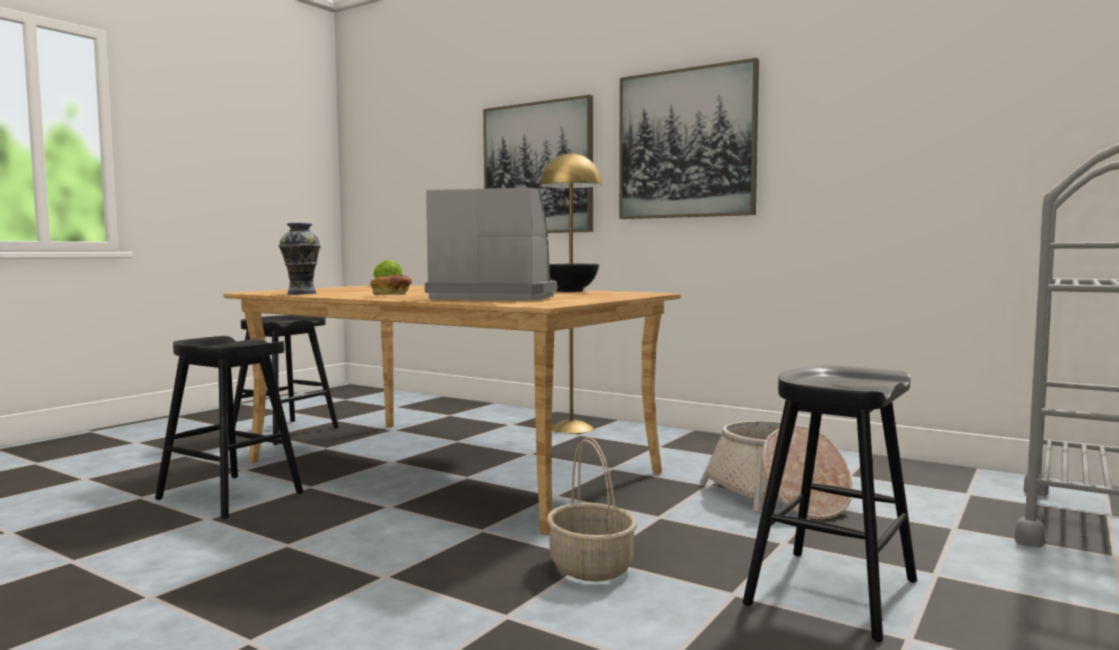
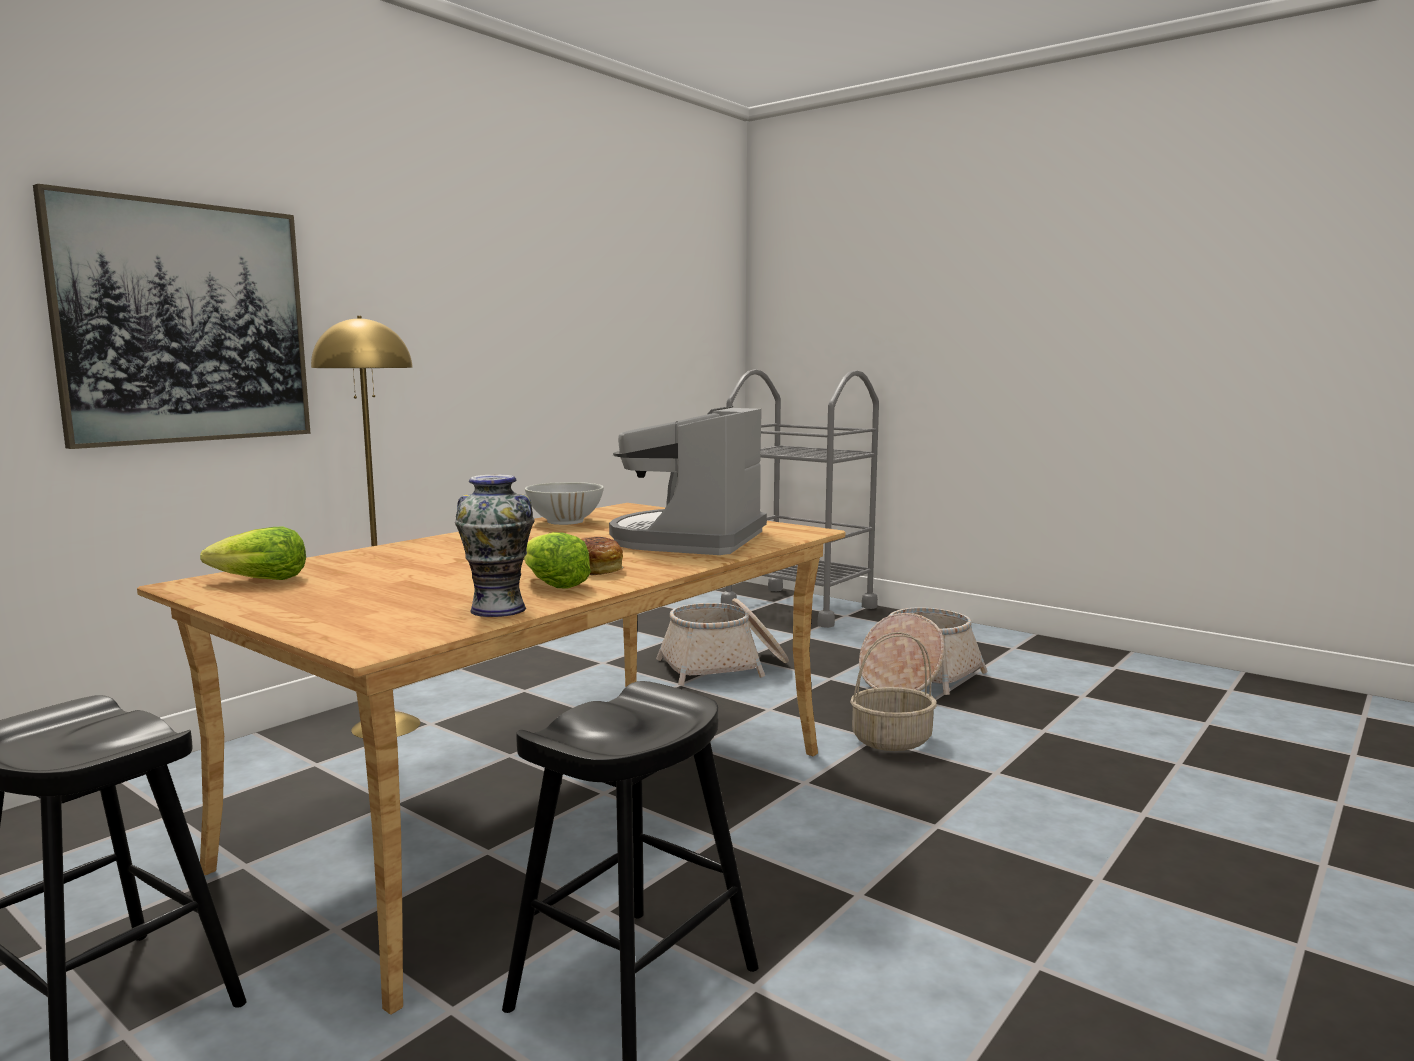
camera: 85 degrees left, 5 degrees up
(355, 294) = (552, 584): none -> lettuce
(569, 291) = (565, 521): black bowl -> white bowl
(686, 144) = (431, 313): picture -> none
(832, 592) = (918, 679): black stool -> basket

